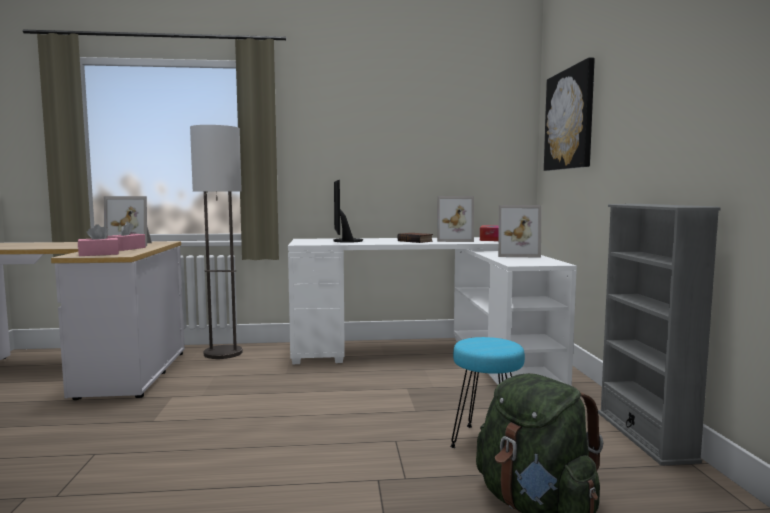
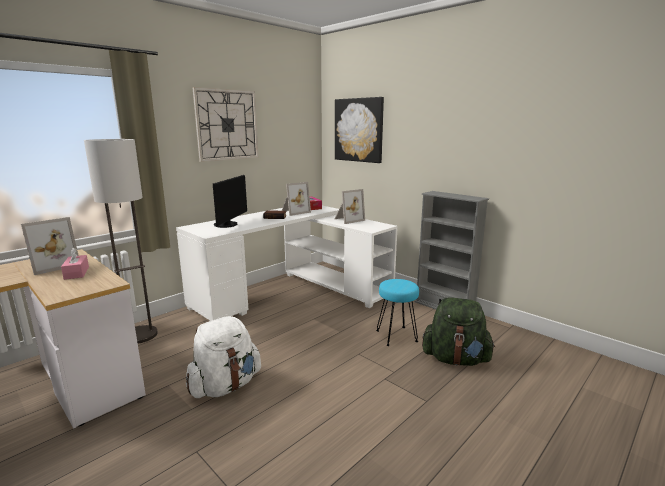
camera: 40 degrees left, 10 degrees up
(99, 254) = (82, 288): pink tissue box -> none
(209, 415) = (225, 386): none -> white backpack
(344, 241) = (228, 225): monitor -> monitor turned 120 degrees counterclockwise
(376, 120) = (227, 125): none -> wall clock

